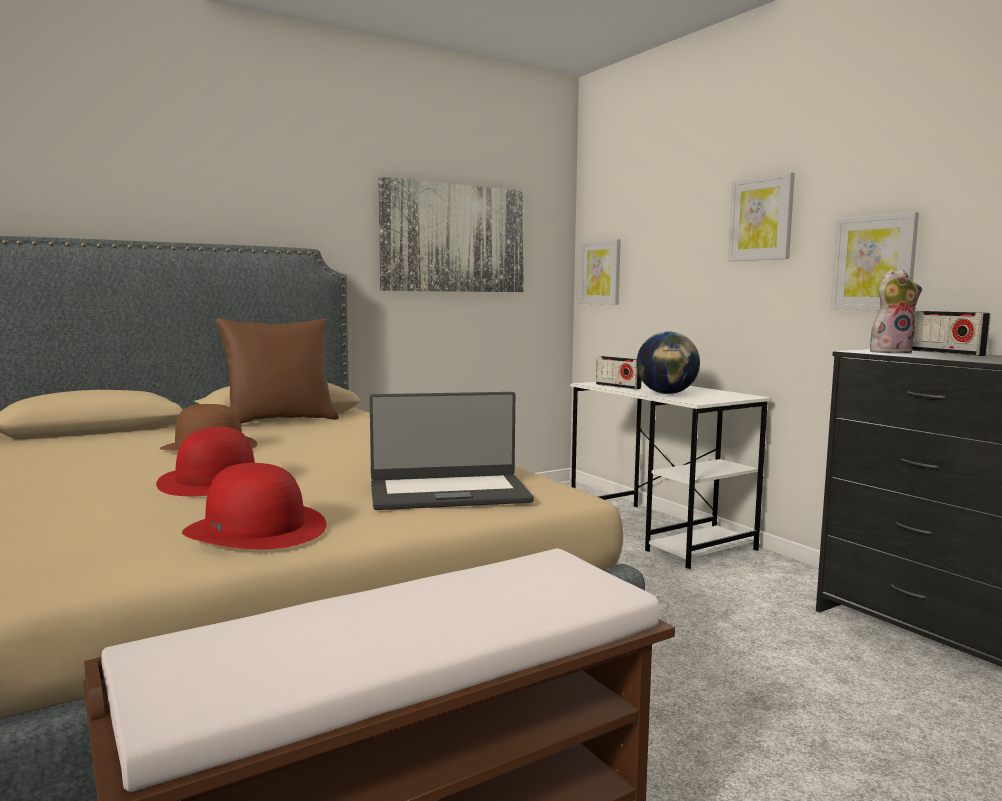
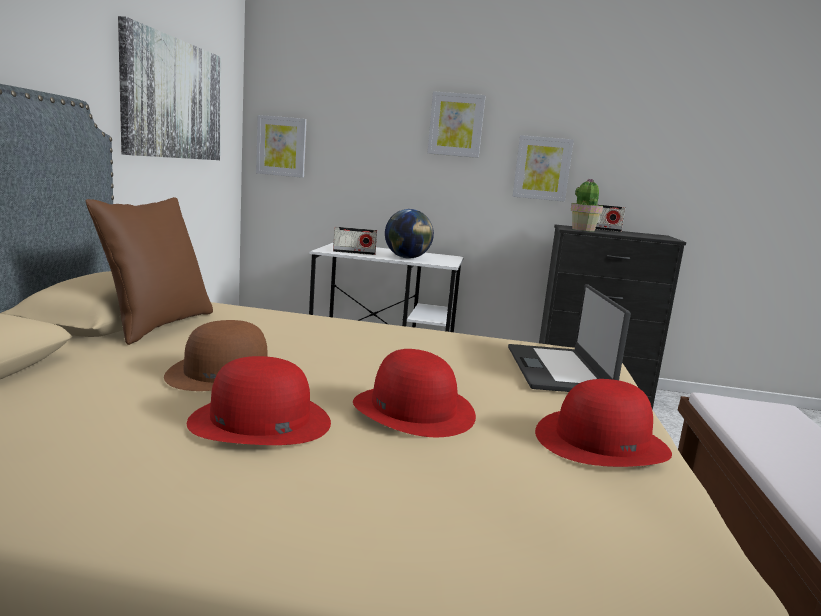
camera: 50 degrees left, 5 degrees up
(134, 467) = (259, 421): none -> red hat
(448, 493) = (558, 370): laptop -> laptop turned 150 degrees clockwise
(890, 352) = (583, 229): plush toy -> potted plant

